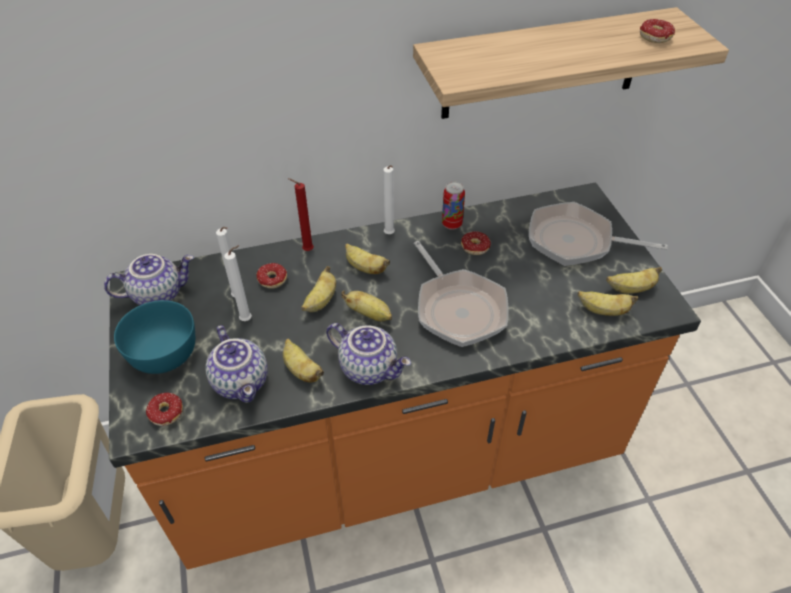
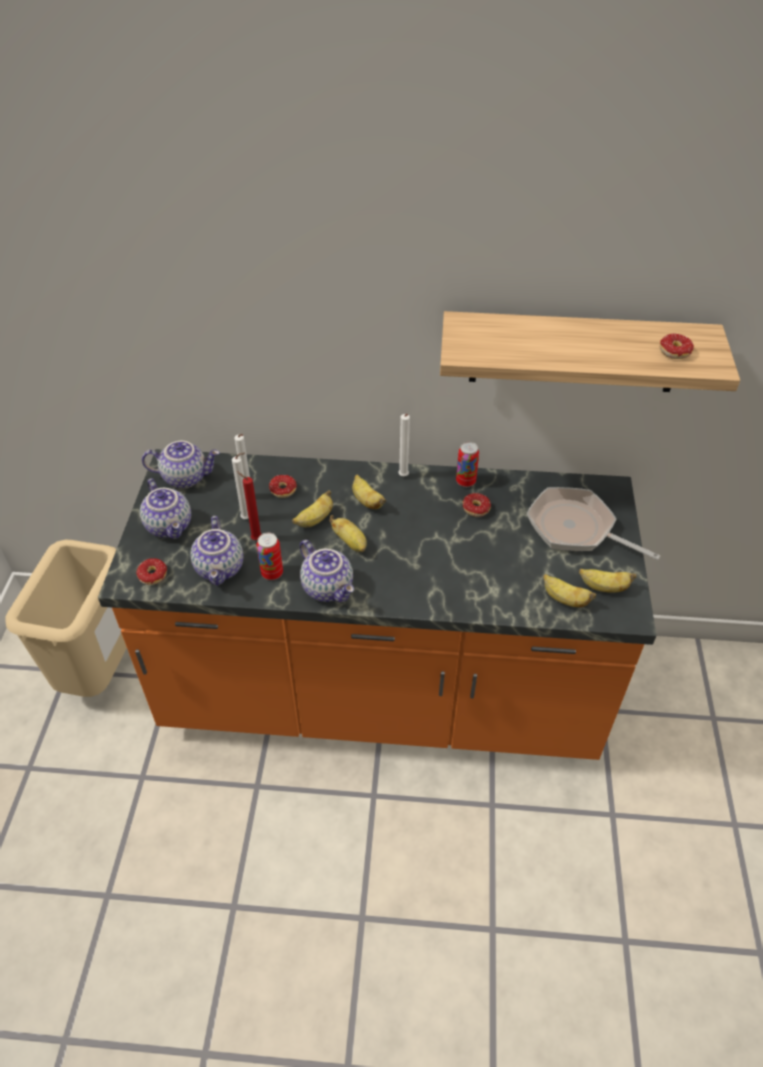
camera: 20 degrees right, 0 degrees up
(163, 351) = (170, 526): turquoise bowl -> teapot
(301, 370) = (272, 573): banana -> can
(306, 250) = (323, 472): red candle -> red candle (255, 538)
(458, 308) = (431, 559): frying pan -> none

